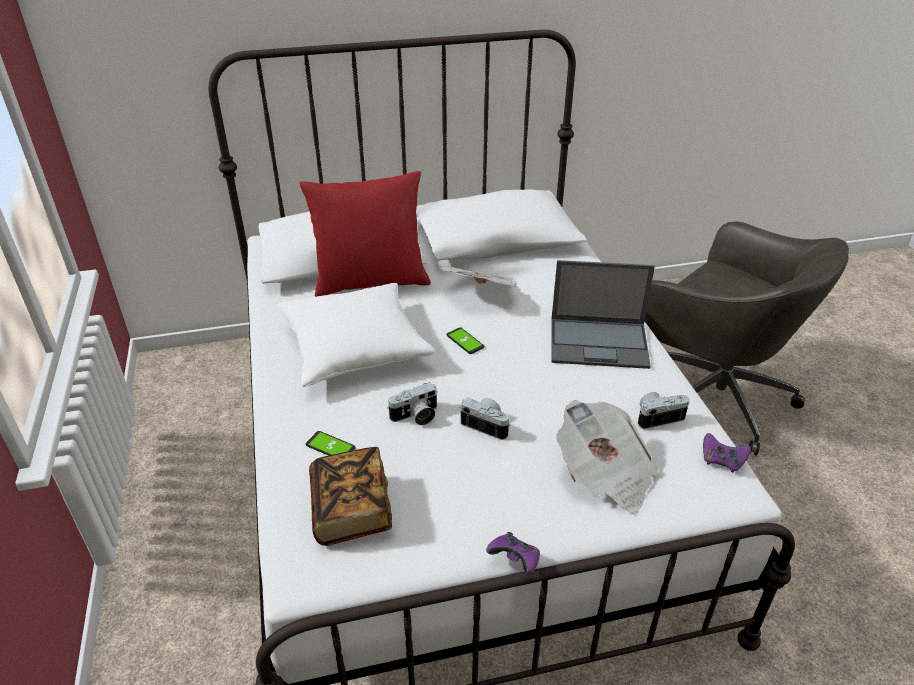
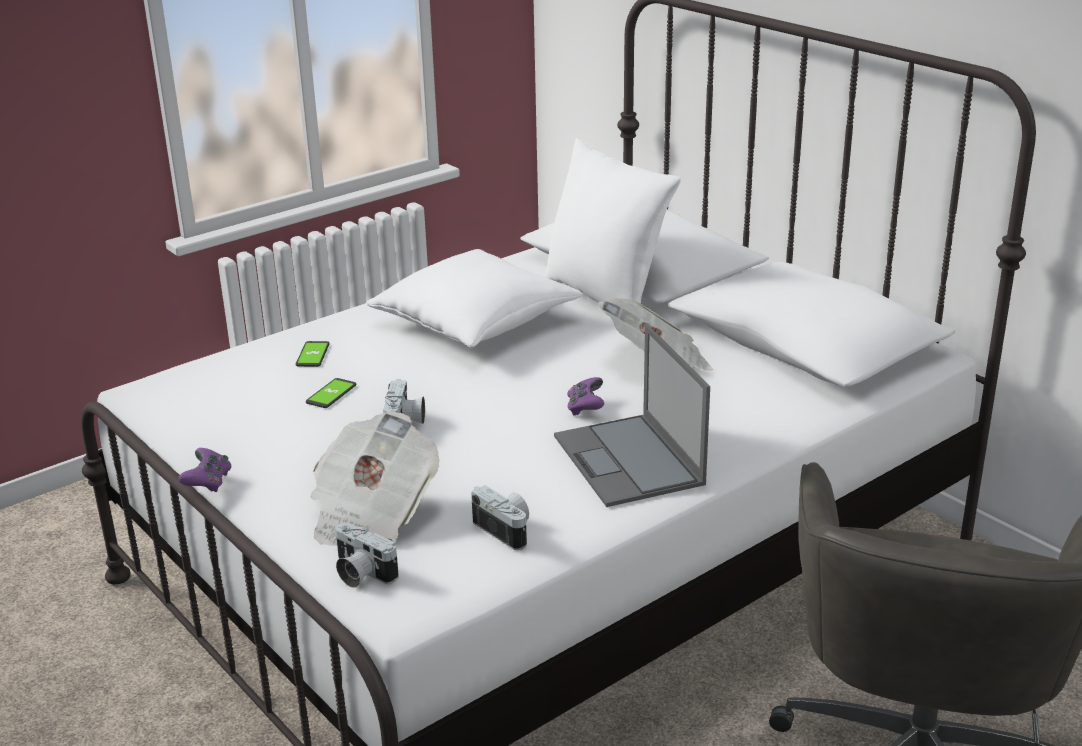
camera: 65 degrees right, 10 degrees down
(351, 510) = (234, 388): book -> none
(371, 282) = (606, 297): red pillow -> white pillow
(416, 416) = (389, 383): camera -> camera (360, 573)
(465, 341) = (545, 376): phone -> phone (331, 394)
(721, 461) = (453, 591): purple game controller -> purple game controller (585, 408)

